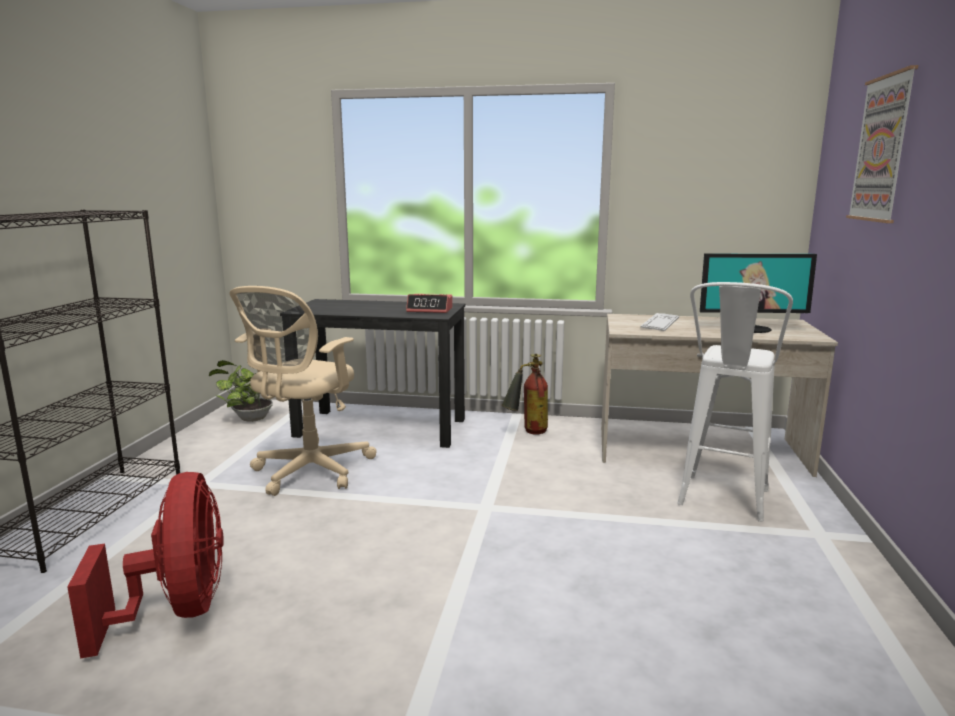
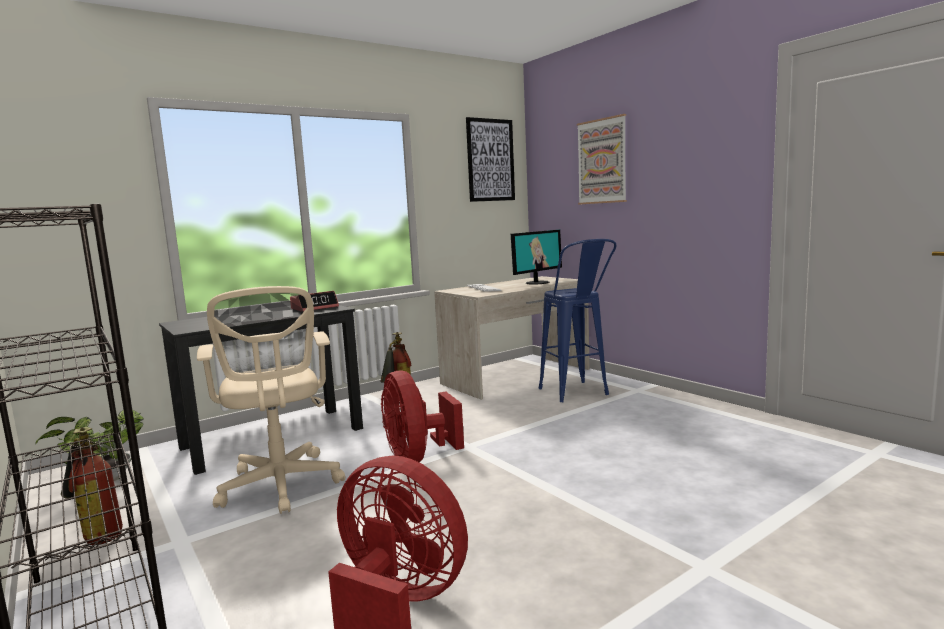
camera: 45 degrees left, 5 degrees down
(185, 456) = (96, 535): none -> fire extinguisher
(427, 497) = (417, 458): none -> red fan
(721, 504) = (578, 395): white stool -> blue stool
(747, 140) = (490, 160): none -> picture

